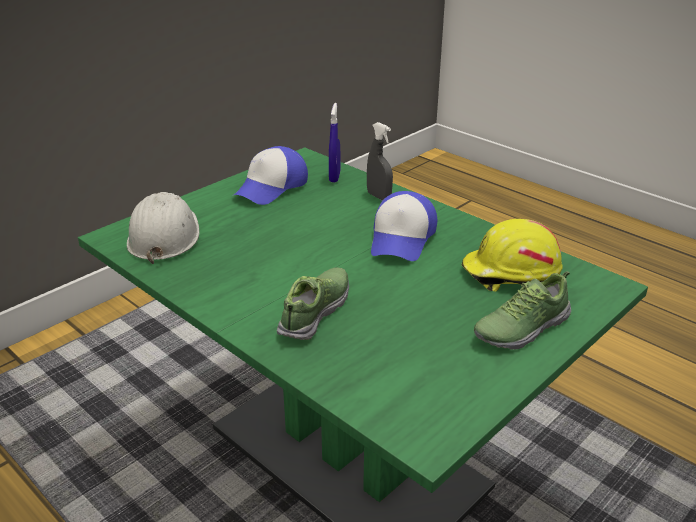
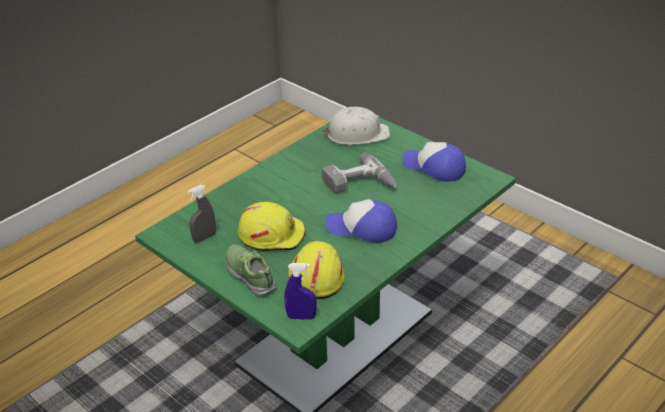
camera: 90 degrees right, 5 degrees up
(300, 238) = (359, 184): none -> power drill
(315, 312) = (273, 195): shoe -> none
(334, 177) = (458, 195): blue spray bottle -> blue spray bottle (301, 317)
(379, 196) = (427, 217): grey spray bottle -> grey spray bottle (204, 238)
(422, 310) = (272, 235): none -> yellow hard hat

